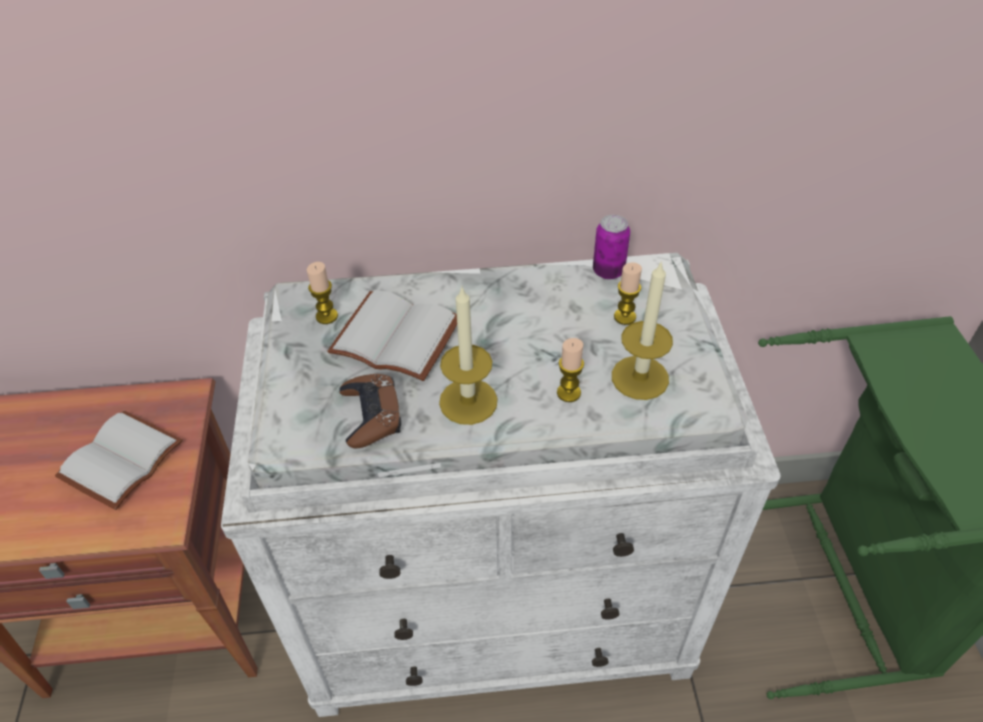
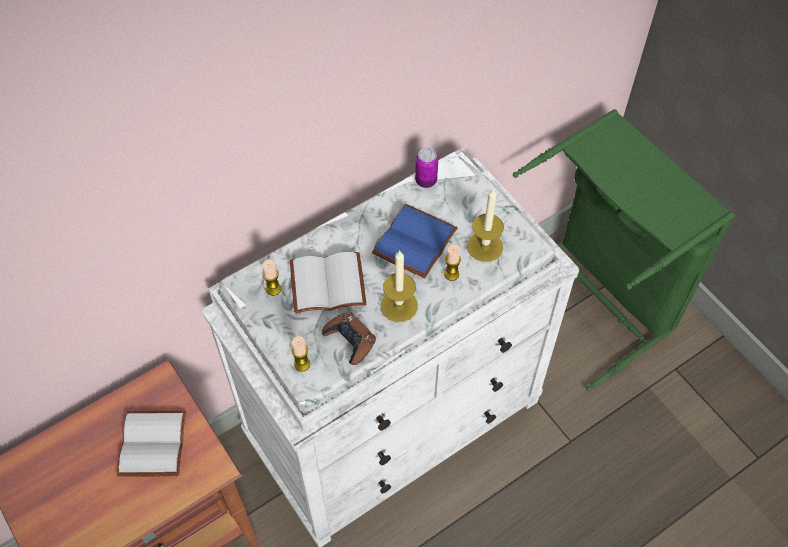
camera: 30 degrees left, 10 degrees up
(545, 337) = (416, 243): none -> blue book
(625, 317) = (453, 209): candle -> candle (302, 364)

